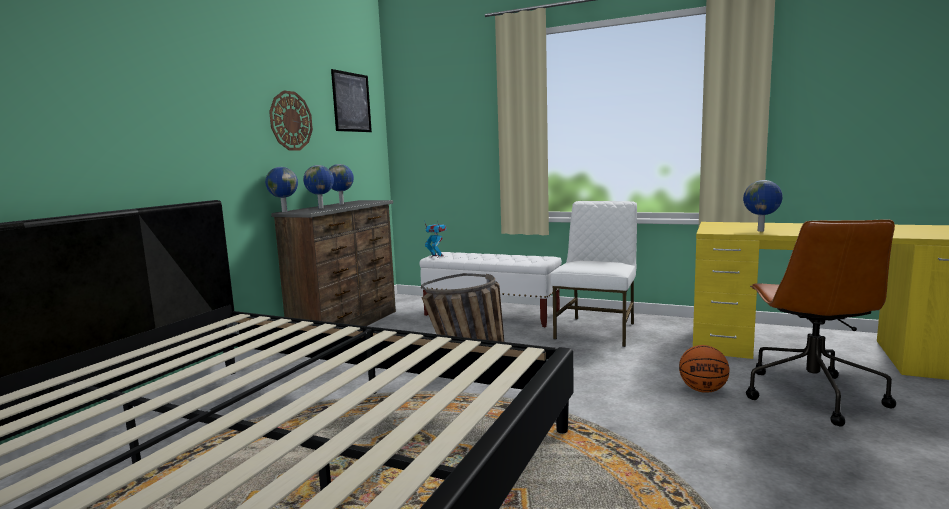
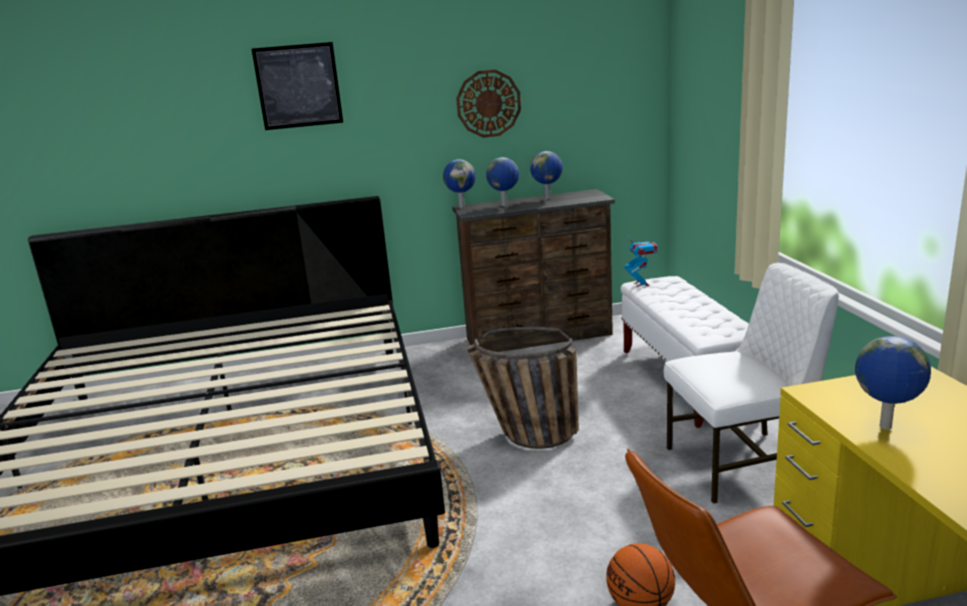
camera: 55 degrees right, 10 degrees up
(351, 102) = (597, 64): picture -> picture (298, 86)

